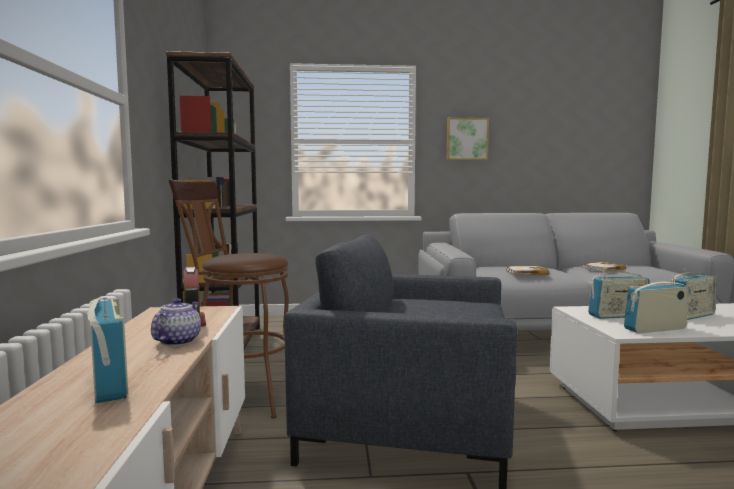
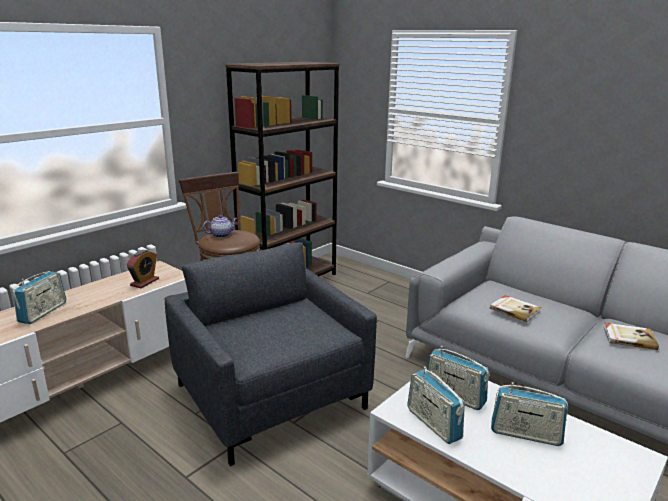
camera: 45 degrees right, 15 degrees up
(178, 341) = (109, 295): teapot -> teapot (221, 235)
(466, 139) = (567, 124): picture -> none
(655, 329) = (433, 424): radio -> radio turned 150 degrees counterclockwise

